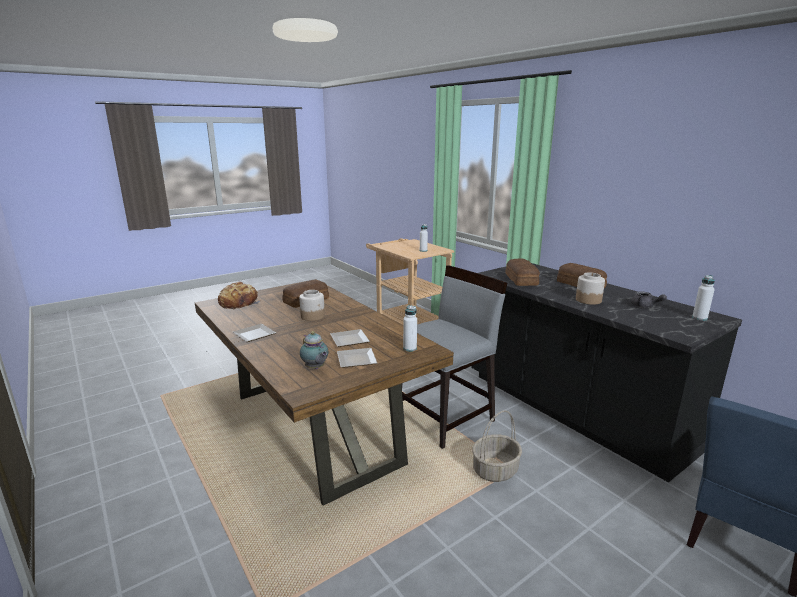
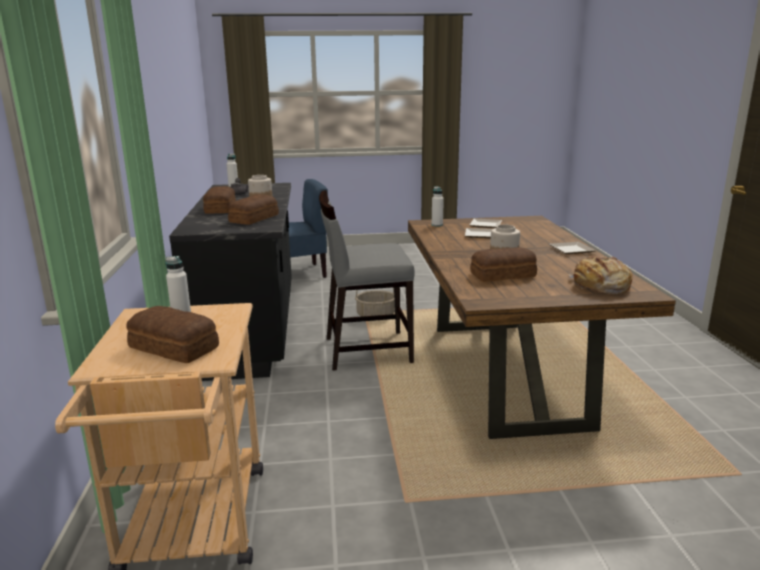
camera: 150 degrees left, 0 degrees up
(315, 368) = (520, 225): teapot -> none
(403, 245) = (173, 348): none -> bread

